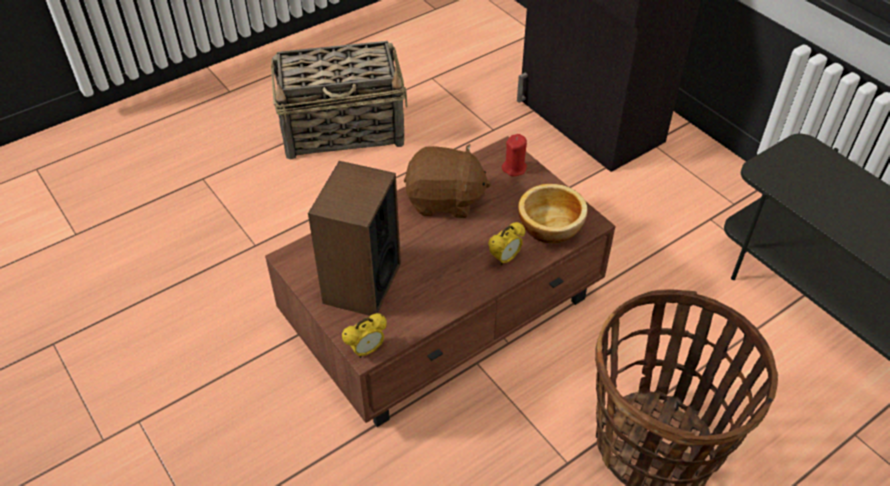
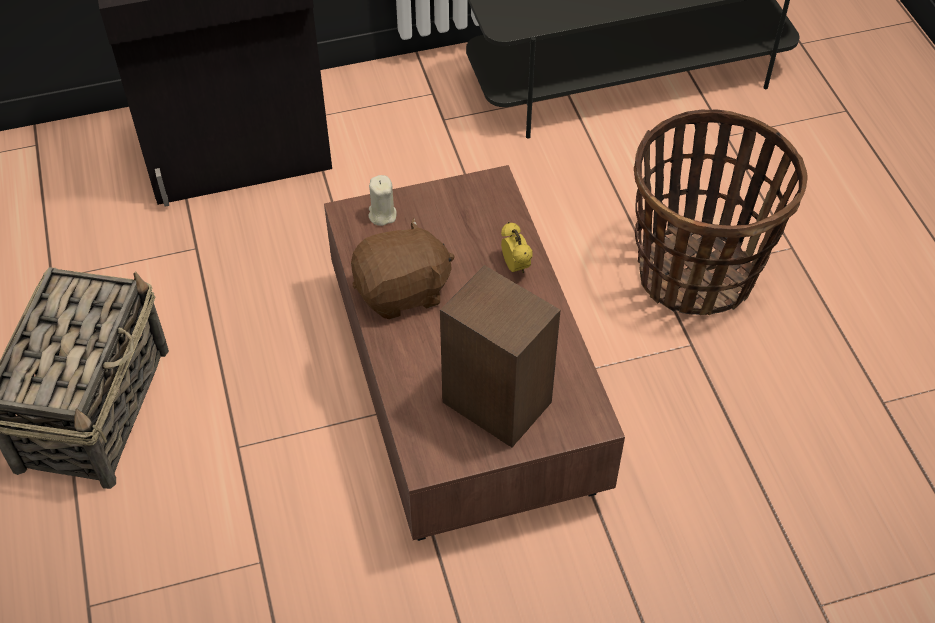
camera: 70 degrees left, 5 degrees up
(366, 350) = (594, 422): alarm clock -> none
(445, 201) = (402, 292): brown plush toy -> brown plush toy turned 45 degrees clockwise
(514, 168) = (382, 215): red candle -> beige candle
(551, 226) = (486, 214): bowl -> none

